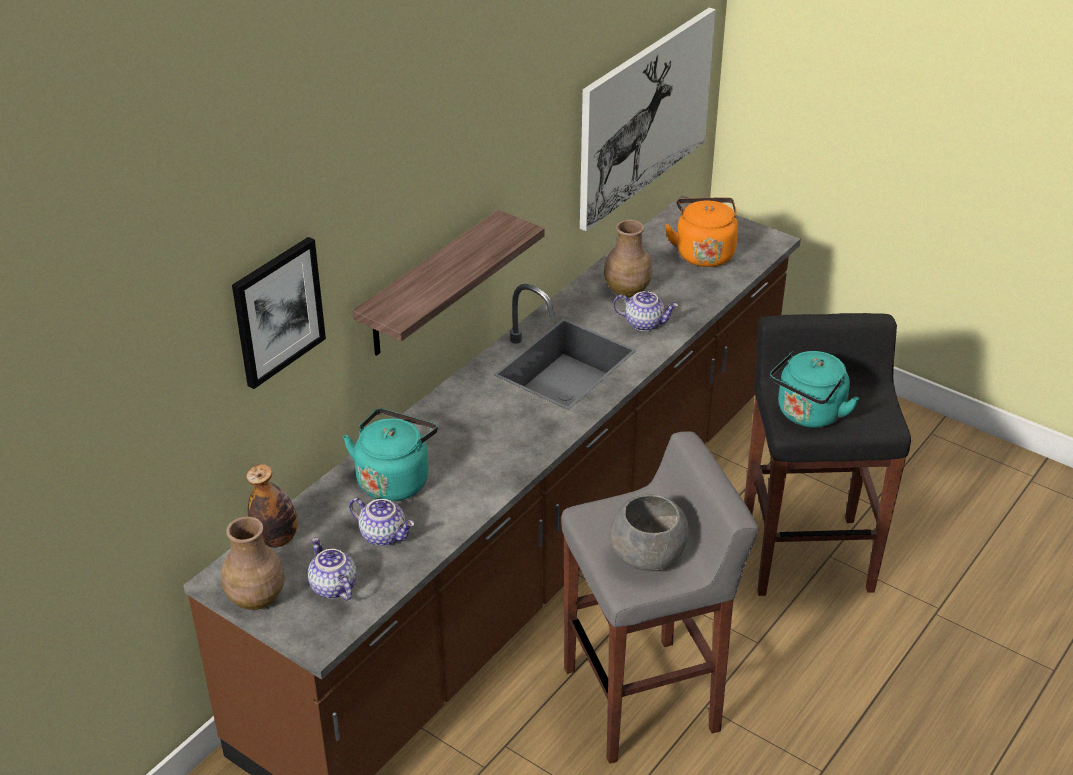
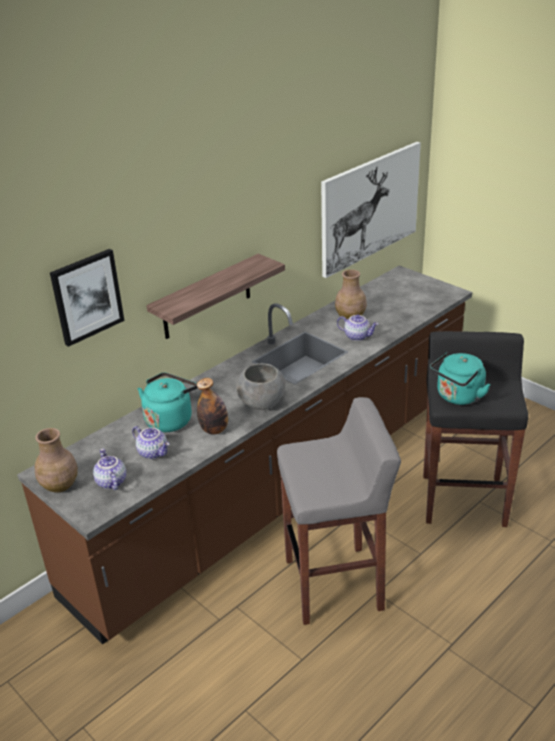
camera: 10 degrees right, 5 degrees down
(276, 538) = (84, 450): bottle -> bottle (214, 430)
(647, 557) = (327, 478): grey bowl -> grey bowl (262, 403)
(703, 253) = (405, 297): orange kettle -> none

